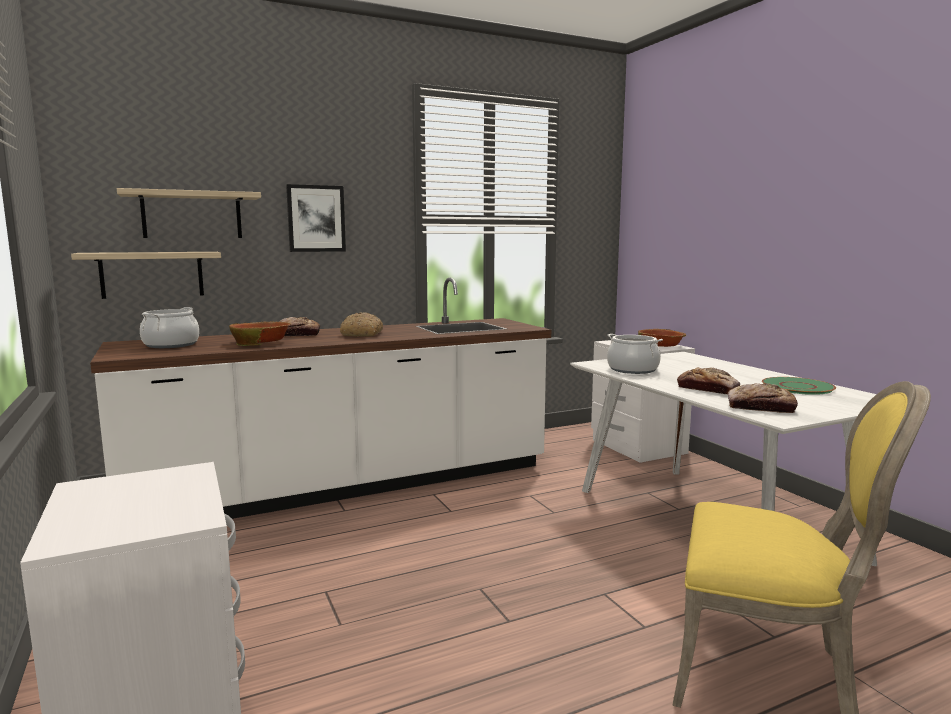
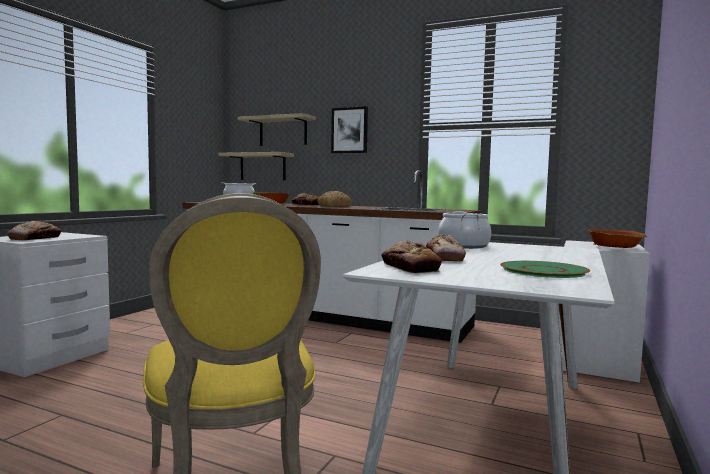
camera: 50 degrees right, 5 degrees down
(156, 509) = (35, 238): none -> bread

